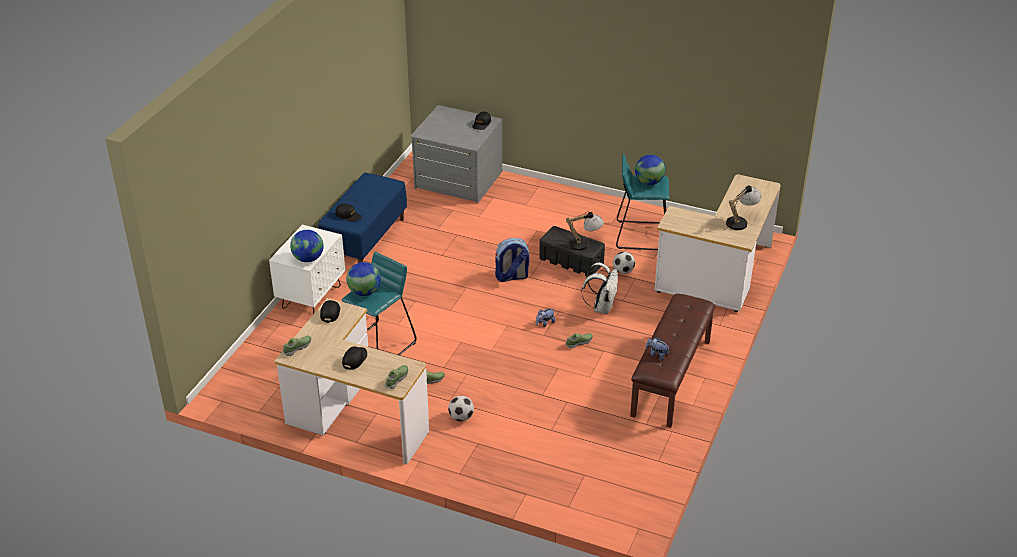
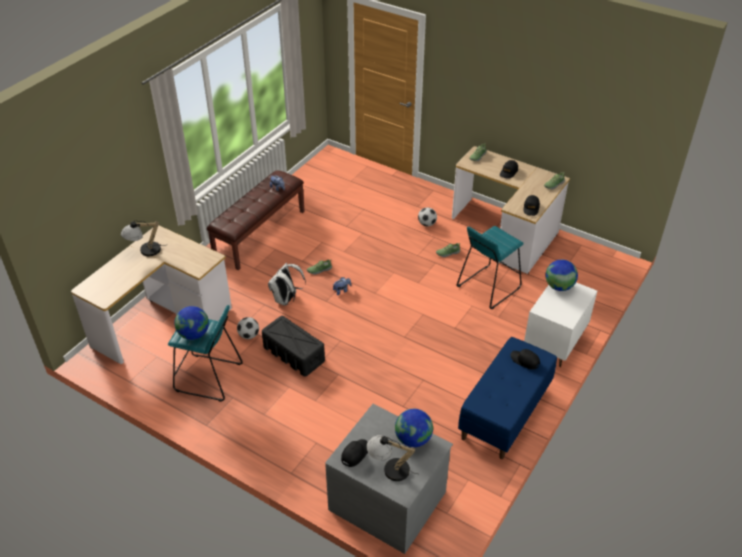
camera: 170 degrees left, 5 degrees up
(364, 292) = (503, 243): globe -> globe (413, 439)
(512, 277) = (358, 343): backpack -> none
(584, 244) = (282, 330): table lamp -> table lamp (389, 469)

